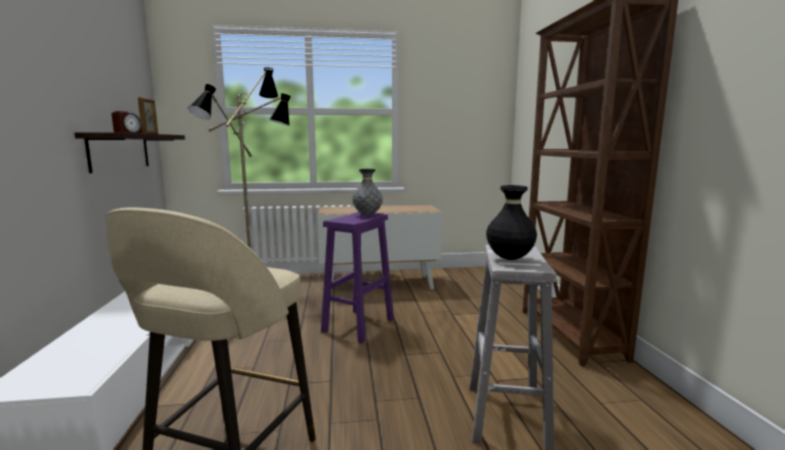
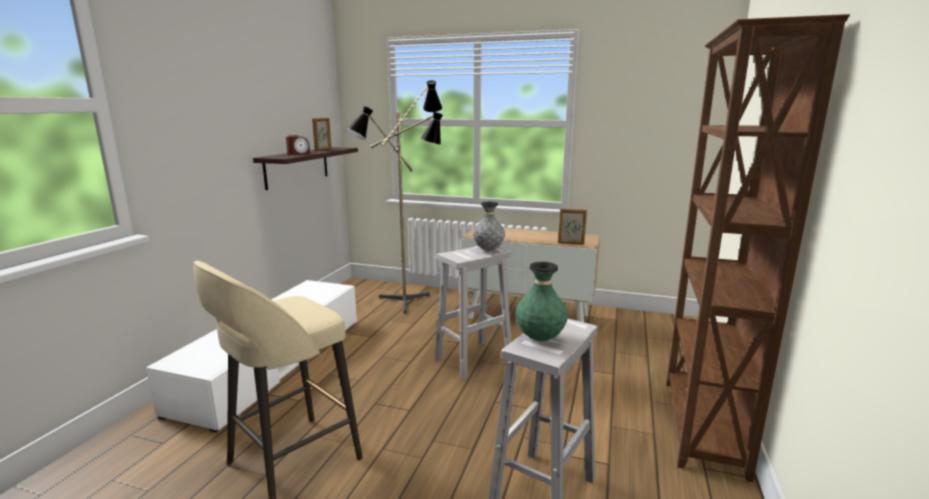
camera: 25 degrees right, 5 degrees up
(359, 325) = (474, 359): purple stool -> white stool
(417, 210) = (571, 243): none -> picture frame
(509, 259) = (540, 339): black vase -> green vase

